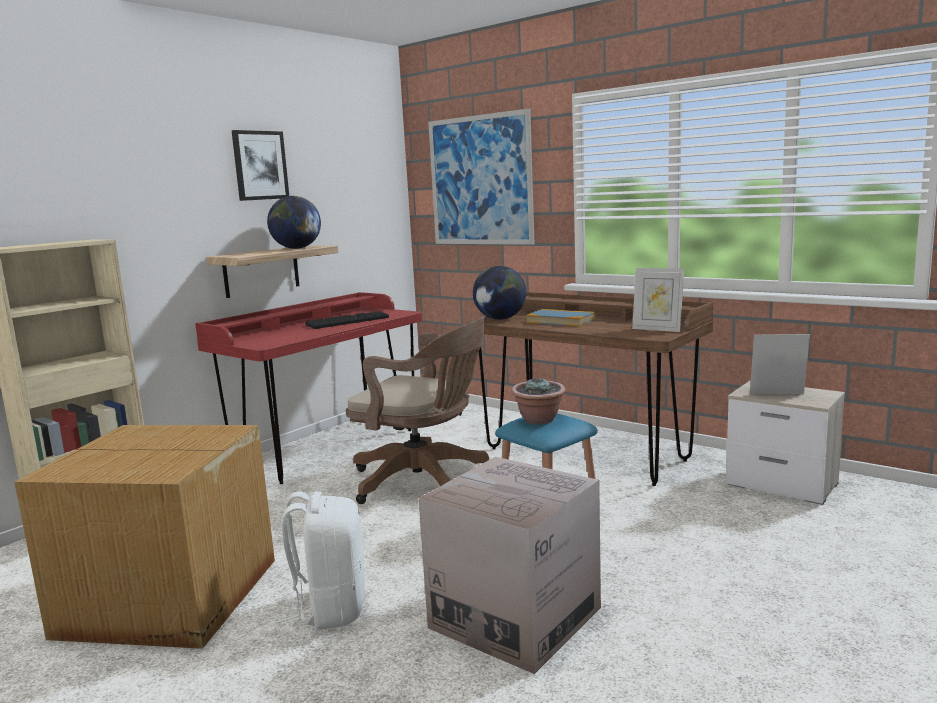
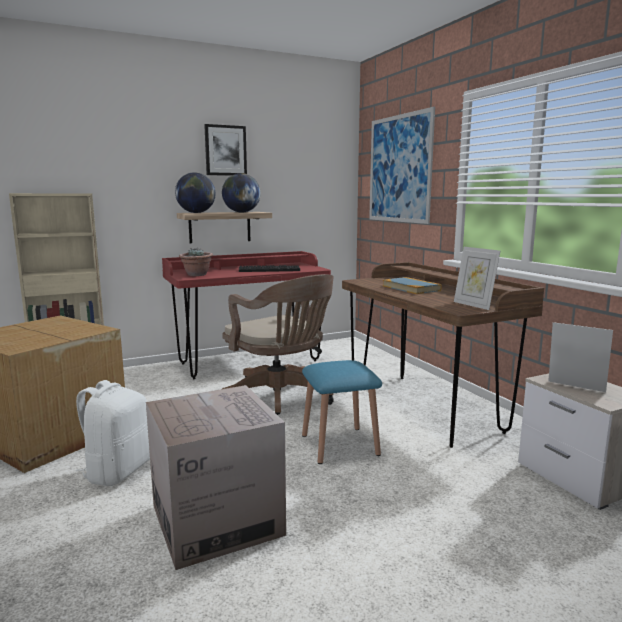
camera: 25 degrees right, 0 degrees up
(500, 319) = (370, 281): globe -> globe (196, 213)
(539, 420) = (334, 366): potted plant -> potted plant (197, 275)

